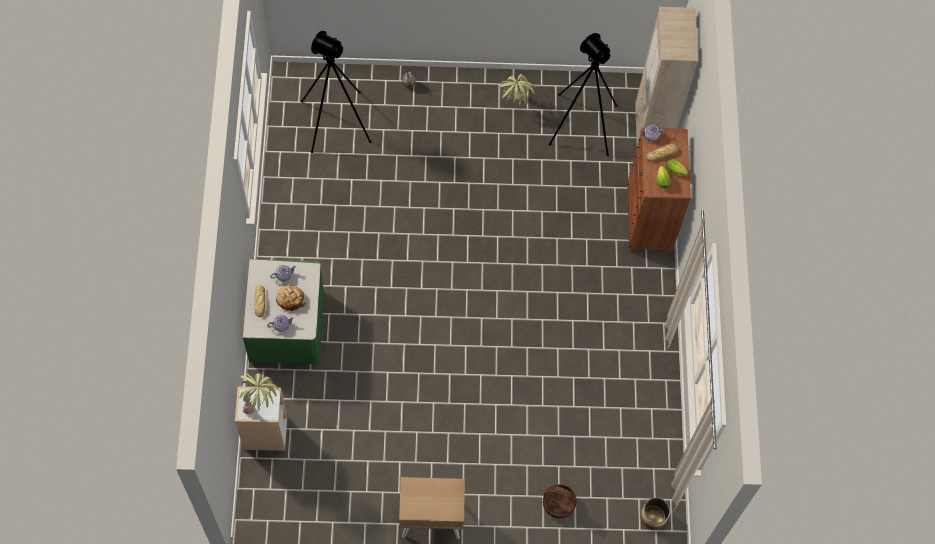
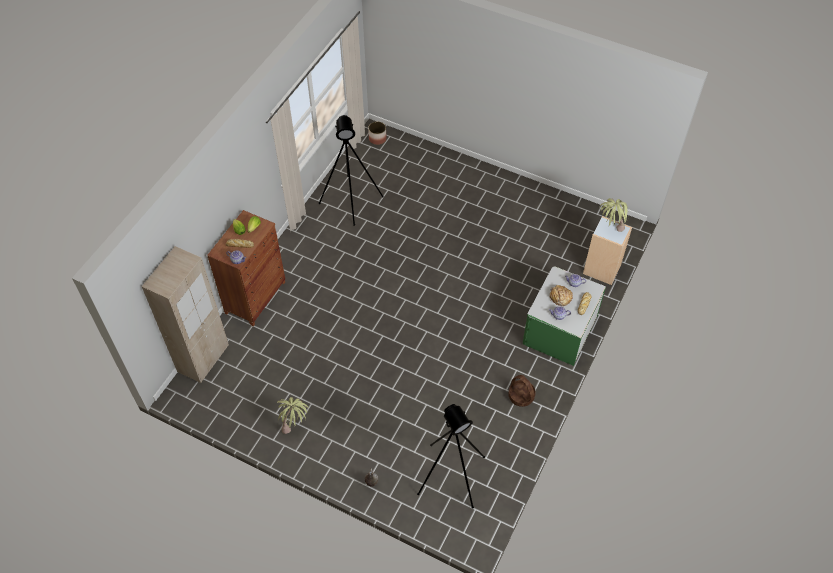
camera: 150 degrees left, 10 degrees down
(431, 518) = (512, 186): beige nightstand -> none
(558, 504) = (430, 165): basket -> basket (521, 396)
(582, 125) = (252, 387): black floor lamp -> black floor lamp (351, 200)

